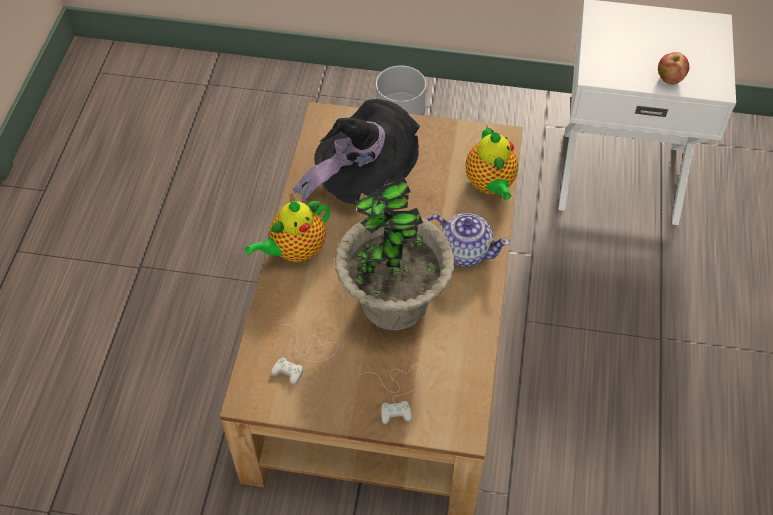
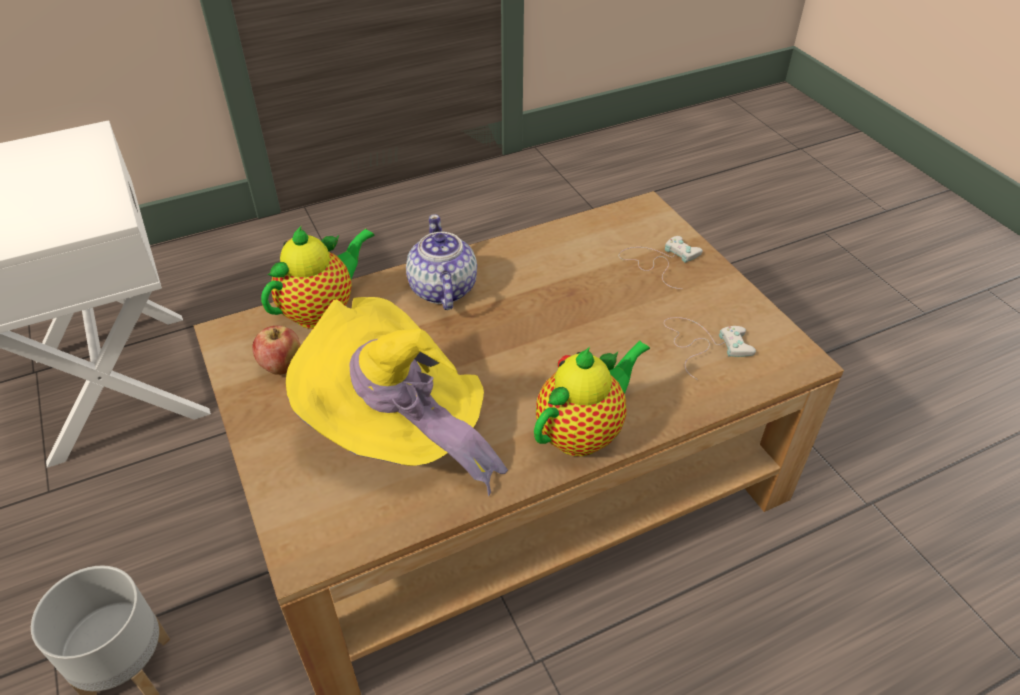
camera: 125 degrees left, 10 degrees down
(295, 251) = (583, 432): teapot -> teapot turned 60 degrees counterclockwise
(363, 177) = (401, 433): black hat -> yellow hat
(394, 302) = (564, 310): potted plant -> none
(669, 79) = (88, 166): apple -> apple (282, 367)

